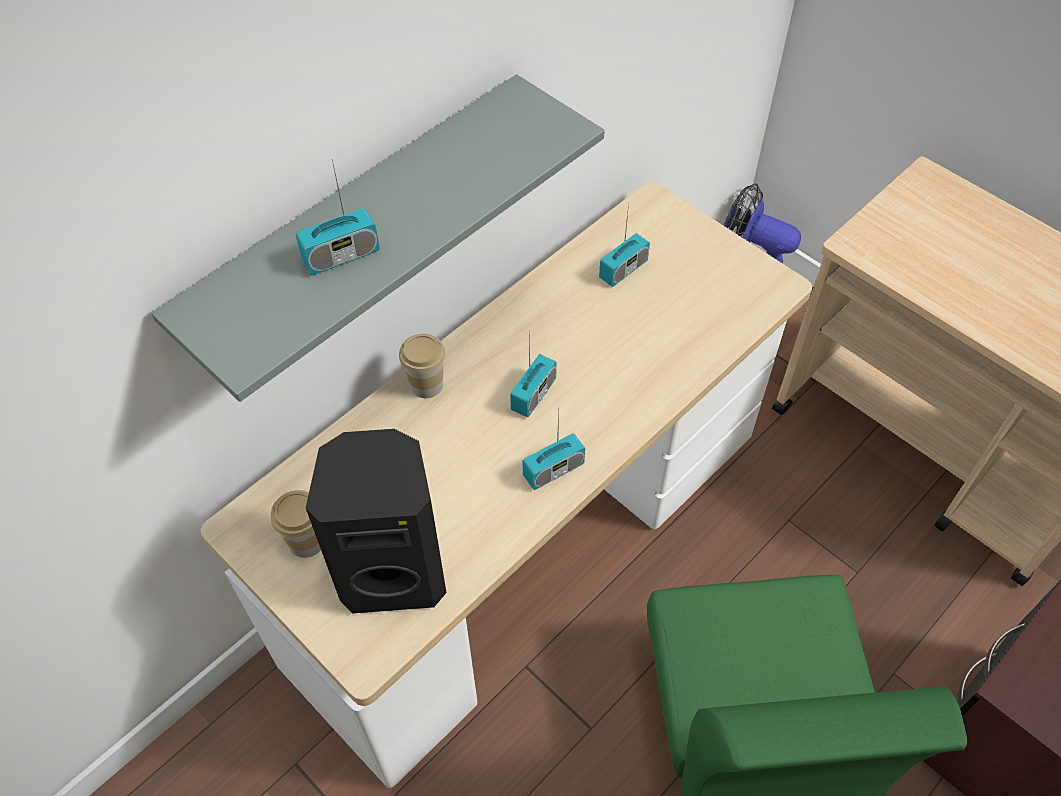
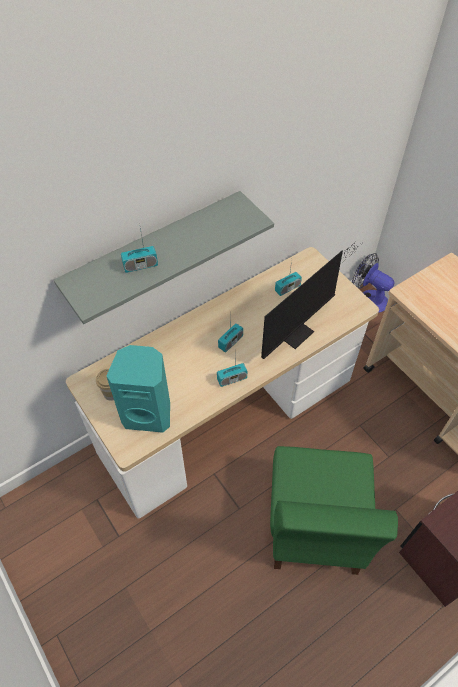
camera: 10 degrees right, 0 degrees up
(394, 571) = (148, 413): black speaker -> turquoise speaker
(426, 384) = (181, 329): cup -> none
(664, 349) = (298, 329): none -> monitor

